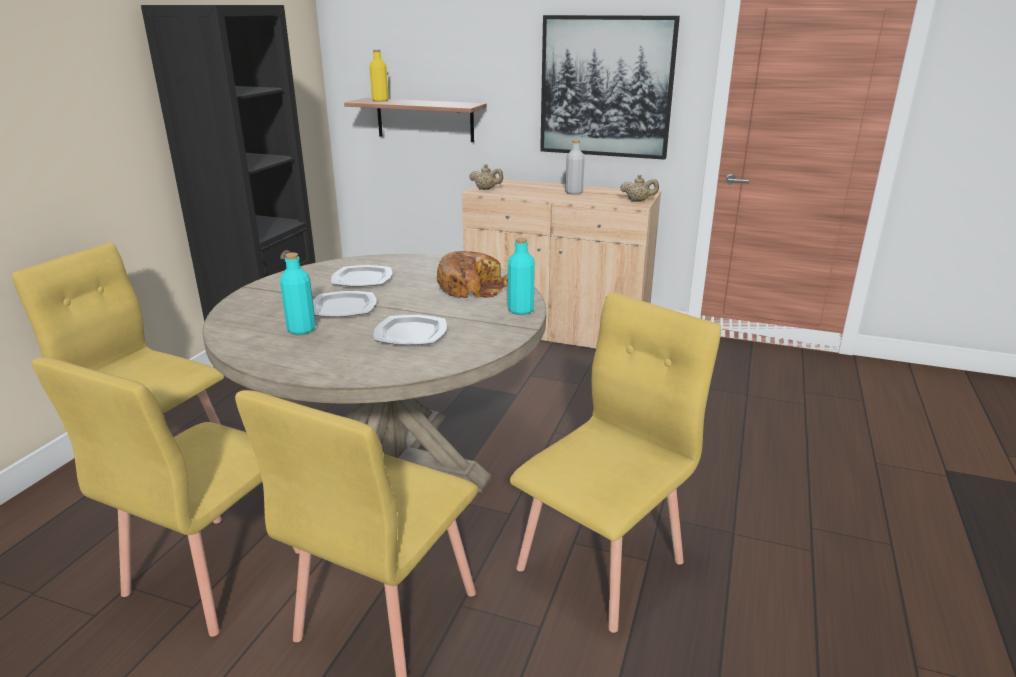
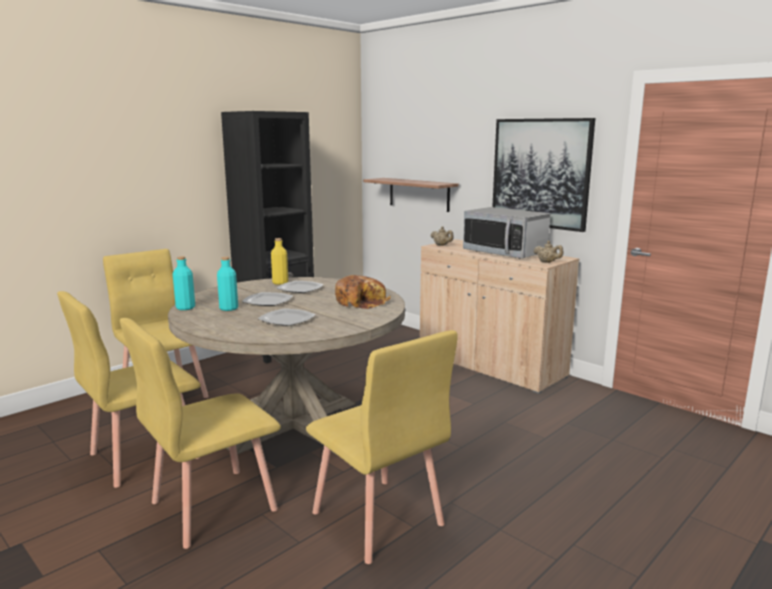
camera: 25 degrees right, 10 degrees down
(380, 100) = (388, 179): yellow bottle -> yellow bottle (280, 283)
(520, 310) = (374, 318): turquoise bottle -> turquoise bottle (185, 308)
(574, 192) = (505, 253): grey bottle -> microwave
(602, 564) = (377, 519): yellow chair -> yellow chair turned 75 degrees clockwise

